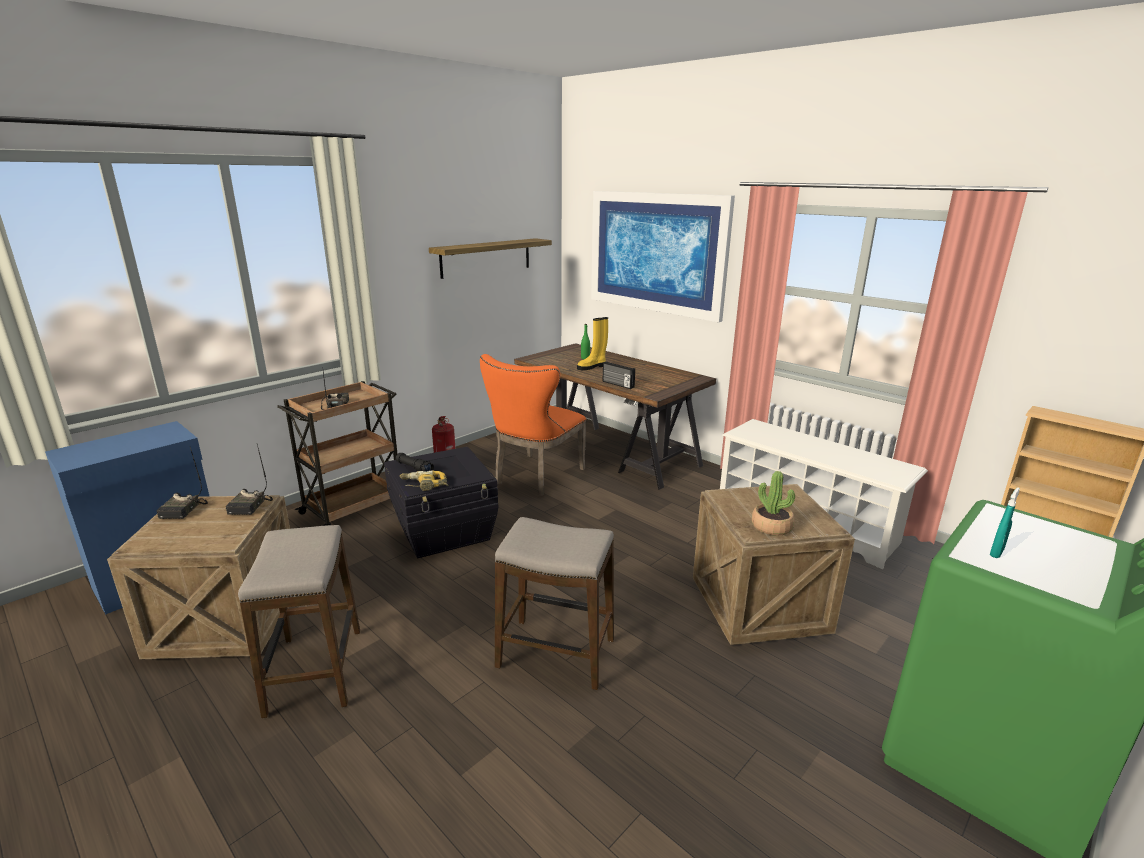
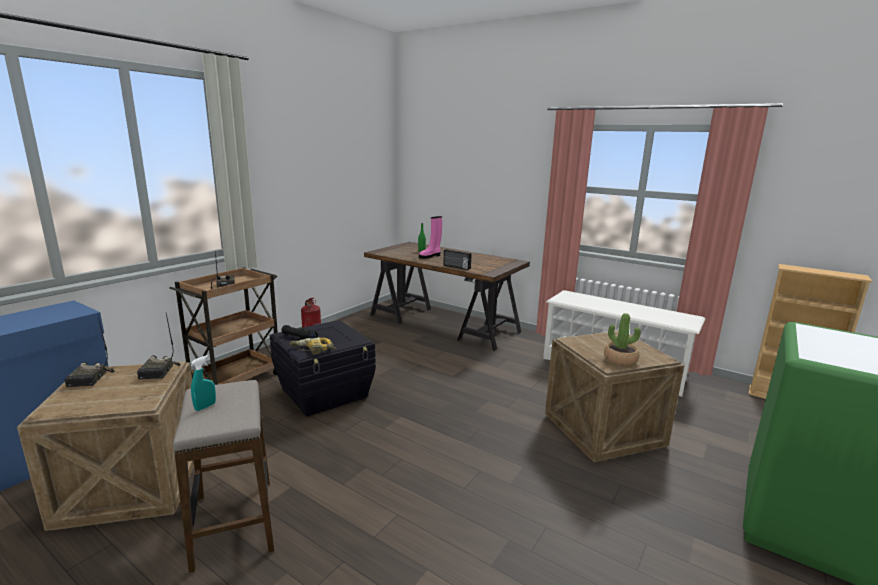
camera: 10 degrees left, 5 degrees down
(486, 257) = (340, 169): shelf -> none
(535, 477) = (390, 347): orange chair -> none
(556, 653) = (453, 483): stool -> none
(592, 367) = (430, 256): yellow boot -> pink boot
(656, 253) = (477, 165): picture -> none
(996, 553) = (829, 353): turquoise spray bottle -> turquoise spray bottle (205, 407)

